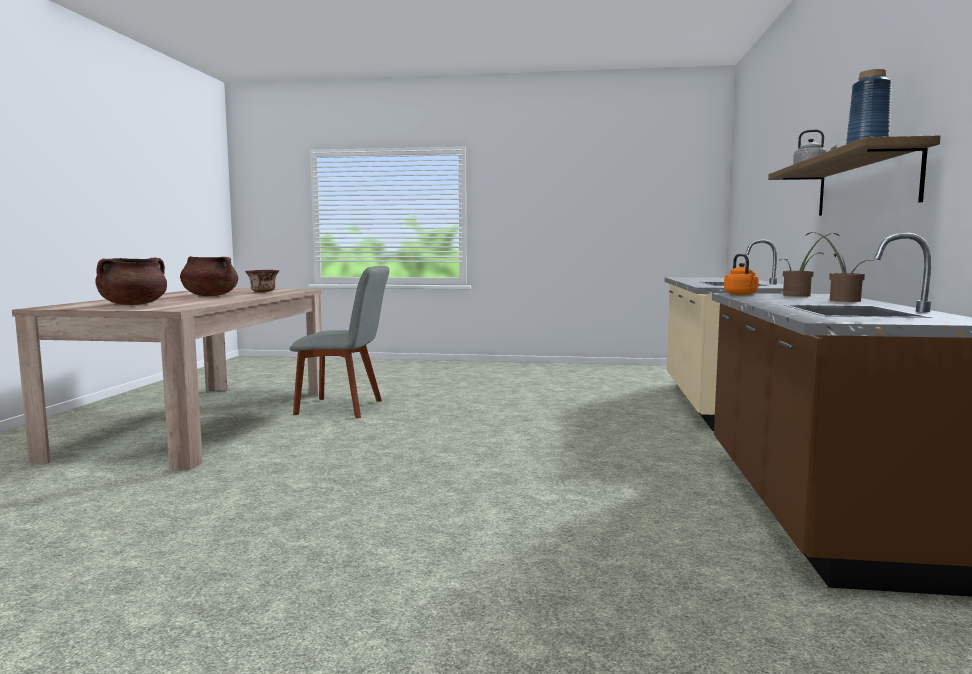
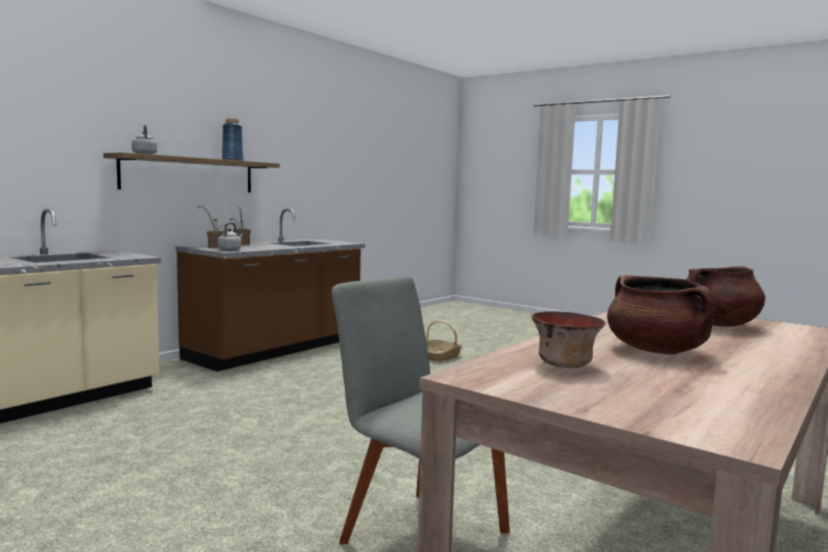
camera: 150 degrees left, 0 degrees up
(542, 579) = (440, 356): none -> basket
(741, 294) = (230, 250): orange kettle -> grey kettle

